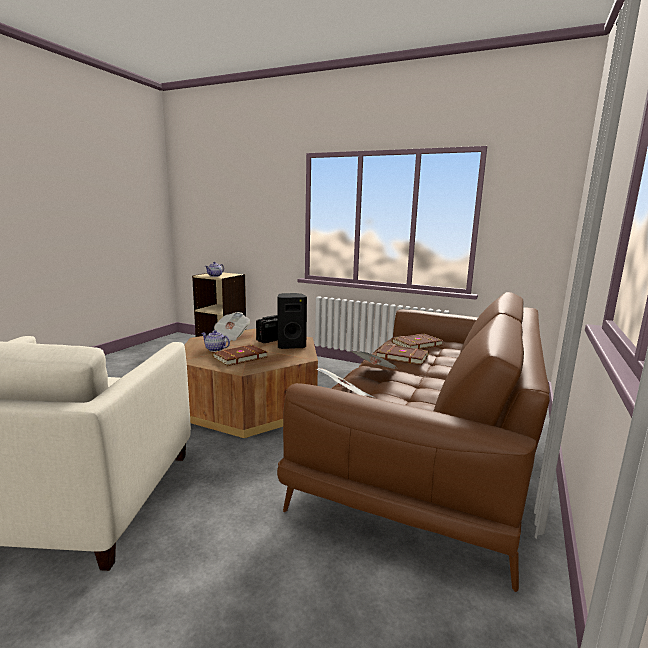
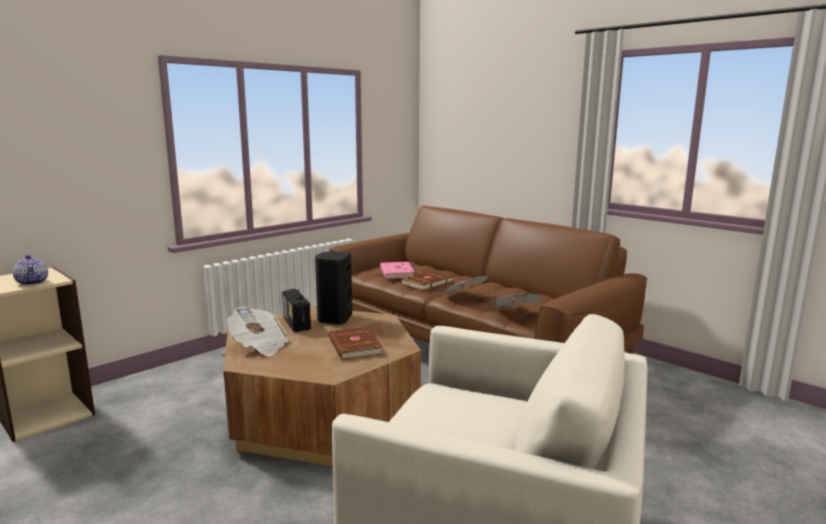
camera: 70 degrees left, 0 degrees up
(215, 349) = (307, 357): teapot -> none
(416, 344) = (396, 272): brown book -> pink book

